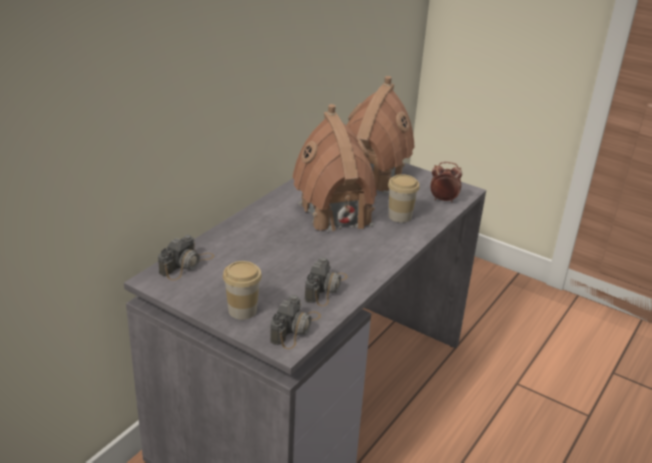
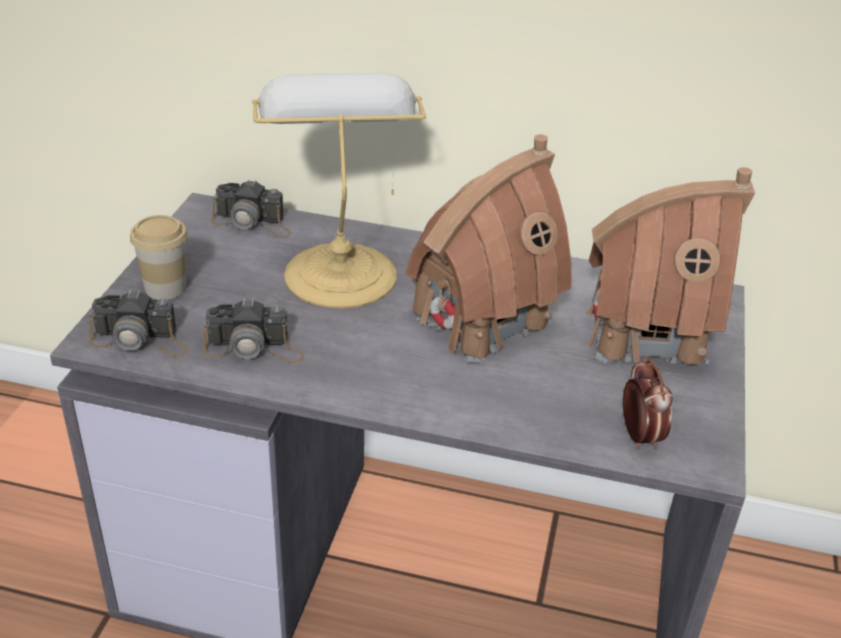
camera: 70 degrees right, 5 degrees up
(265, 245) = (339, 271): none -> table lamp
(400, 216) = (528, 389): cup -> none

